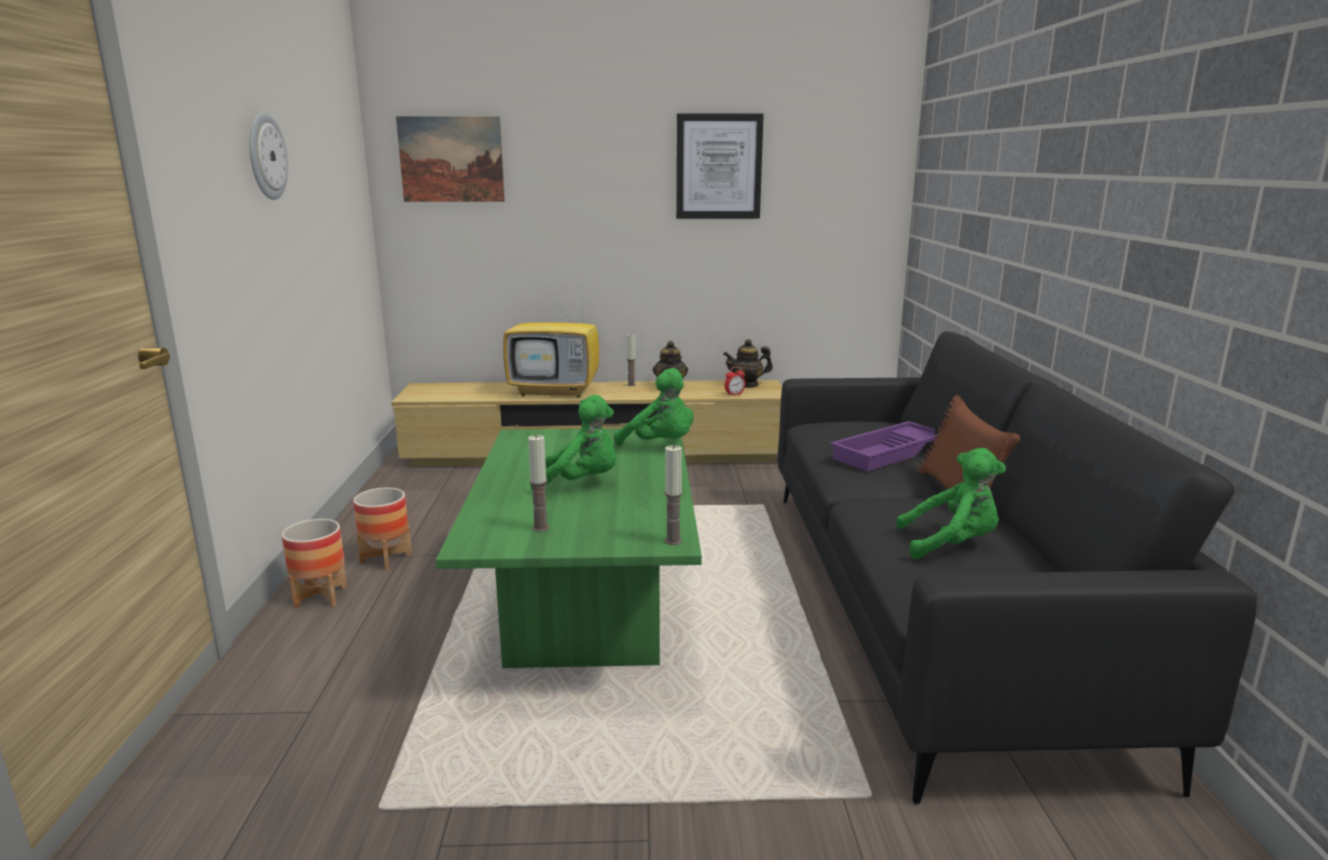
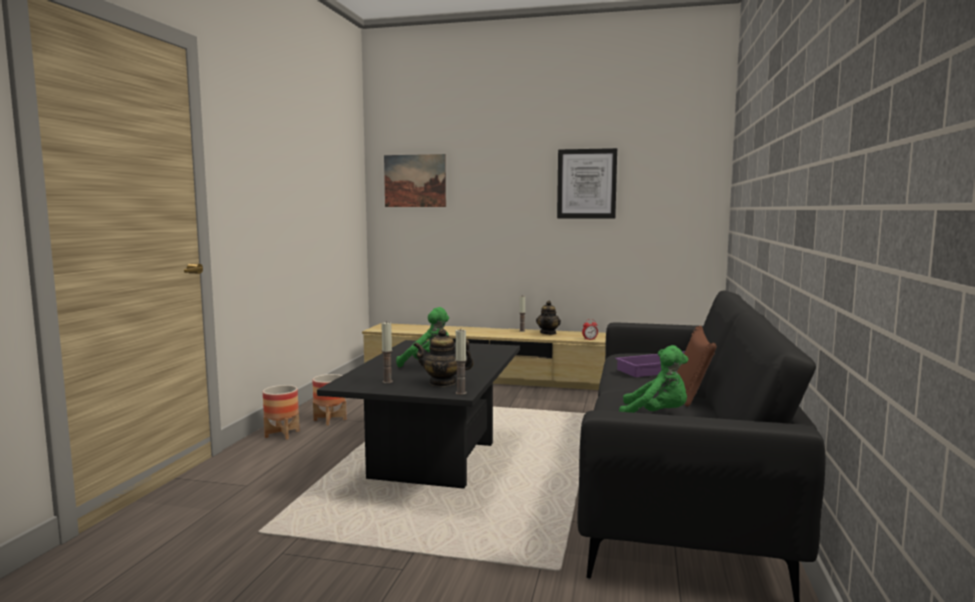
camera: 15 degrees right, 10 degrees down
(266, 156) = (288, 172): wall clock -> none
(556, 391) = (469, 331): television -> none
(586, 617) = (433, 460): green coffee table -> black coffee table
(660, 445) = (498, 352): green plush toy -> none
(747, 385) = (604, 335): teapot -> teapot (443, 383)

